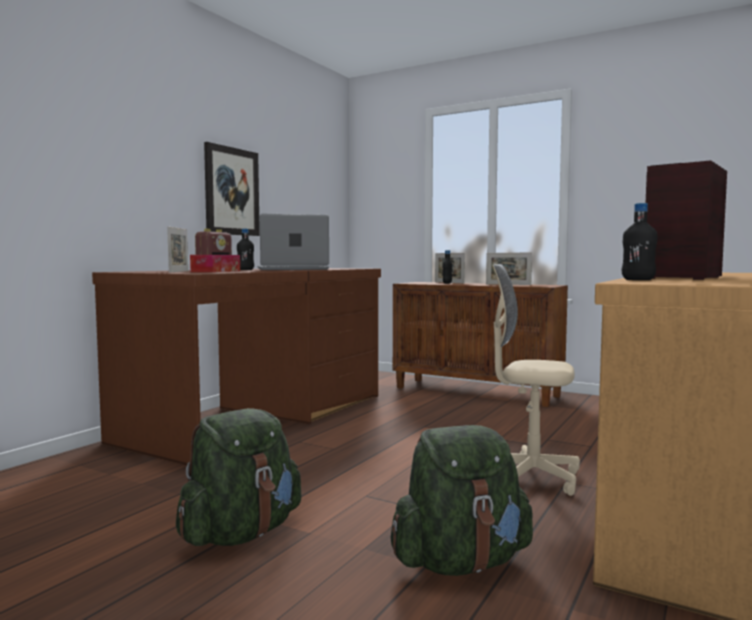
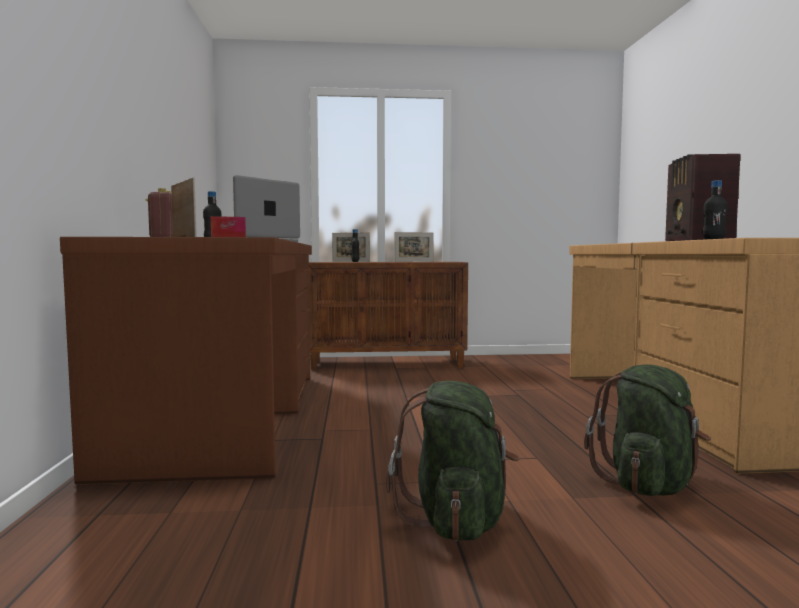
camera: 35 degrees left, 0 degrees up
(231, 191) = (151, 146): picture -> none
(530, 477) = (560, 418): beige office chair -> none

